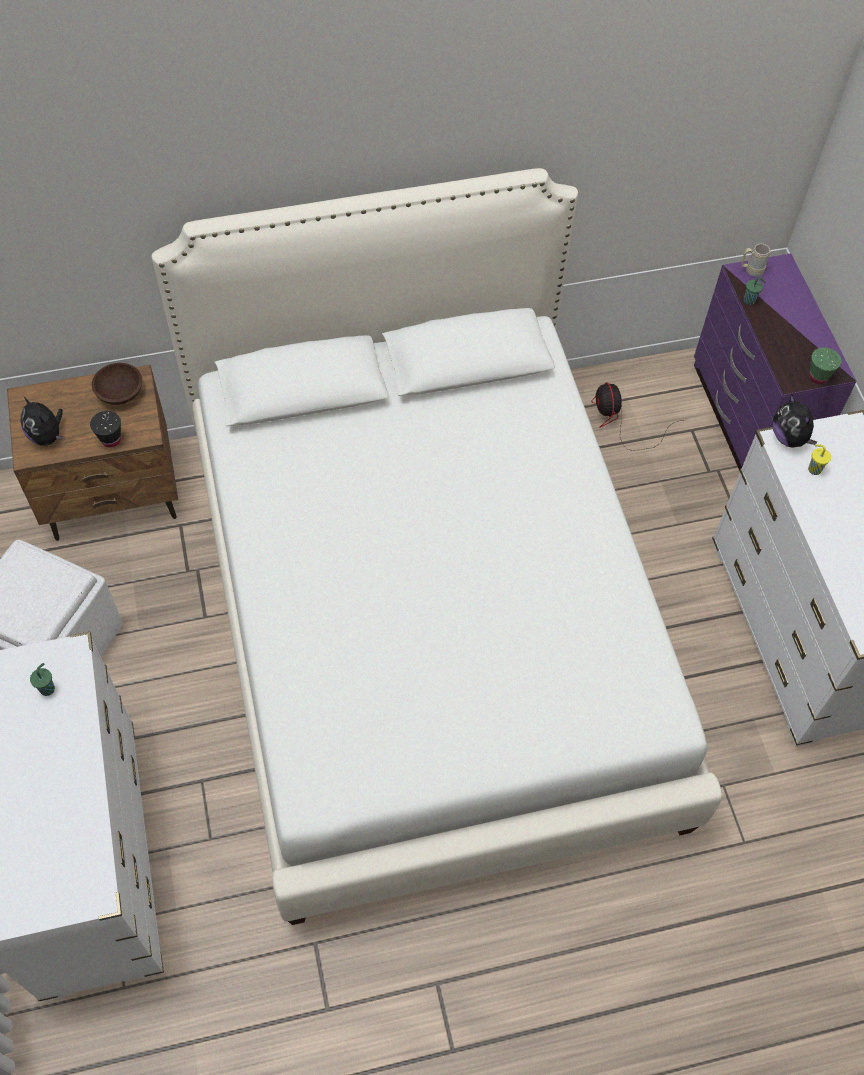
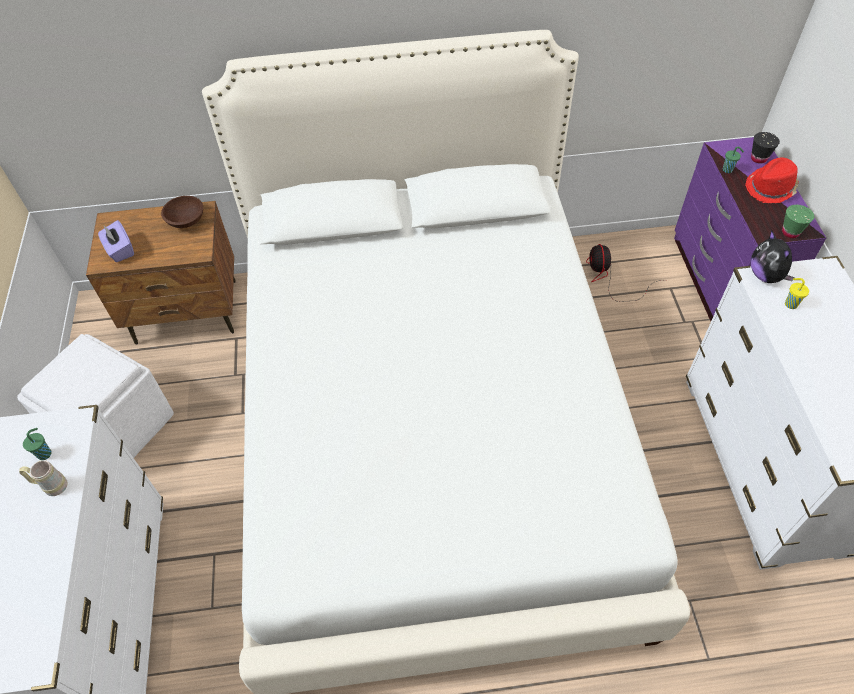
camera: 10 degrees right, 5 degrees down
(48, 436) = (120, 250): plush toy -> purple tissue box
(111, 440) = (170, 255): black cup -> black cup (758, 158)
(750, 270) = (729, 147): beige mug -> beige mug (51, 486)
(797, 322) = (771, 188): none -> red hat

